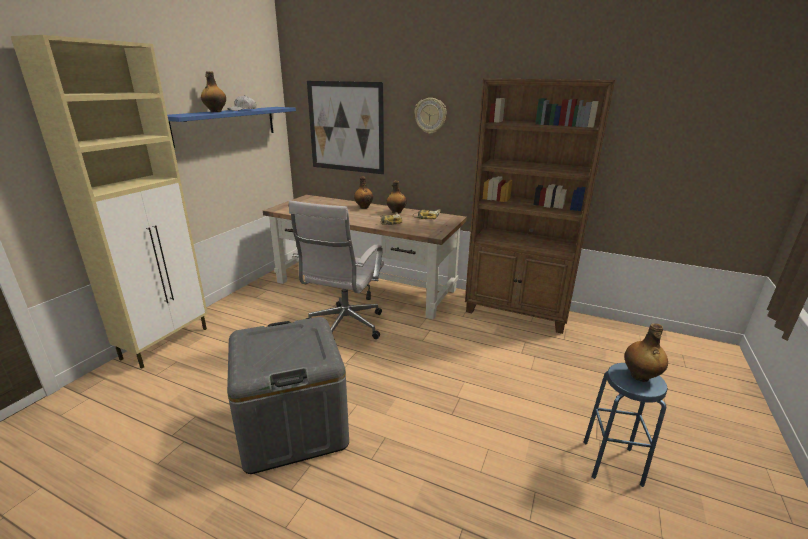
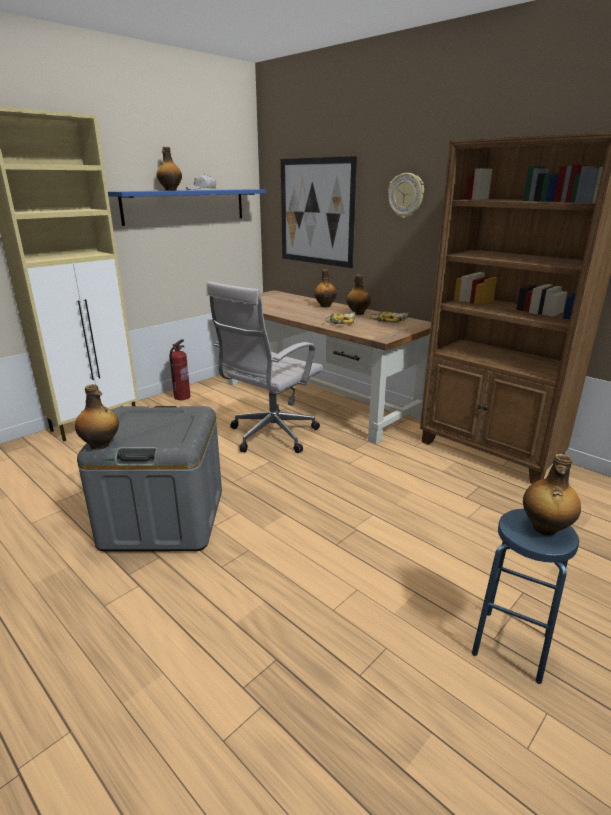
camera: 20 degrees right, 0 degrees up
(241, 302) = (182, 397): none -> fire extinguisher
(249, 375) = (100, 445): none -> bottle

